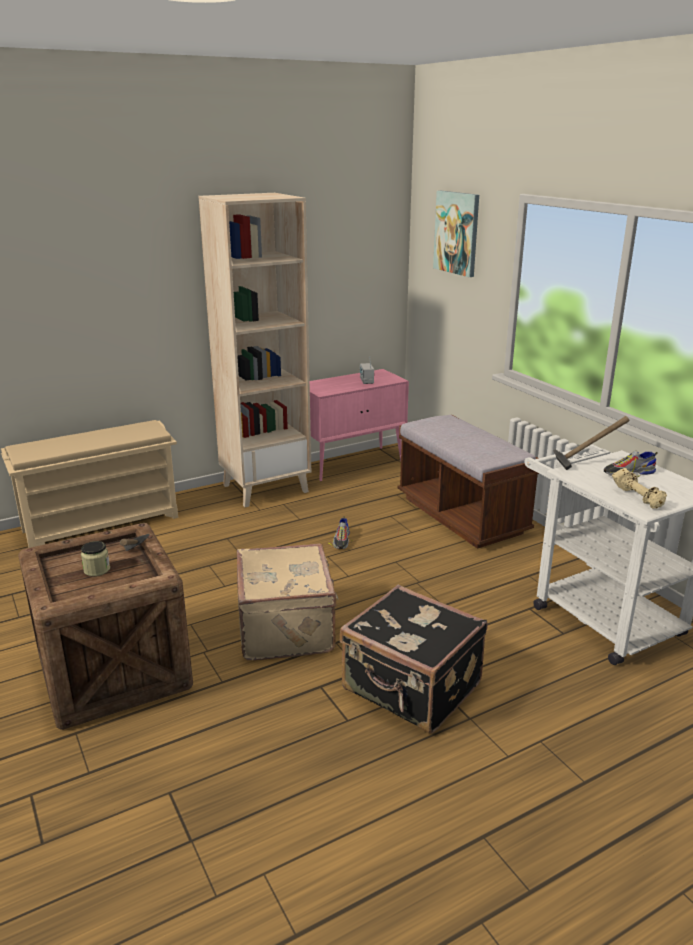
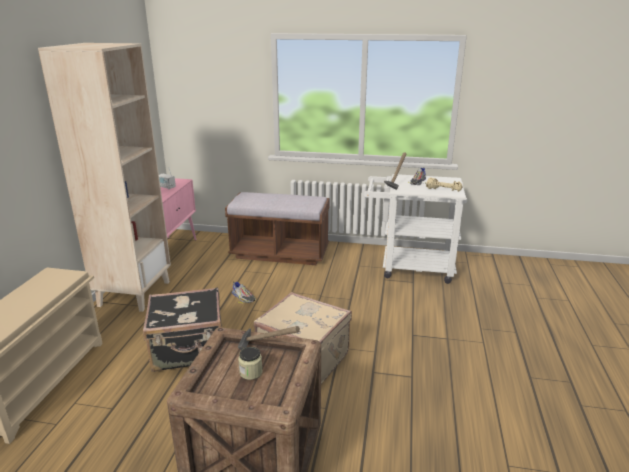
camera: 50 degrees left, 0 degrees up
(411, 688) = (407, 343): black suitcase -> black suitcase (189, 350)
(457, 233) = (210, 65): picture -> none

